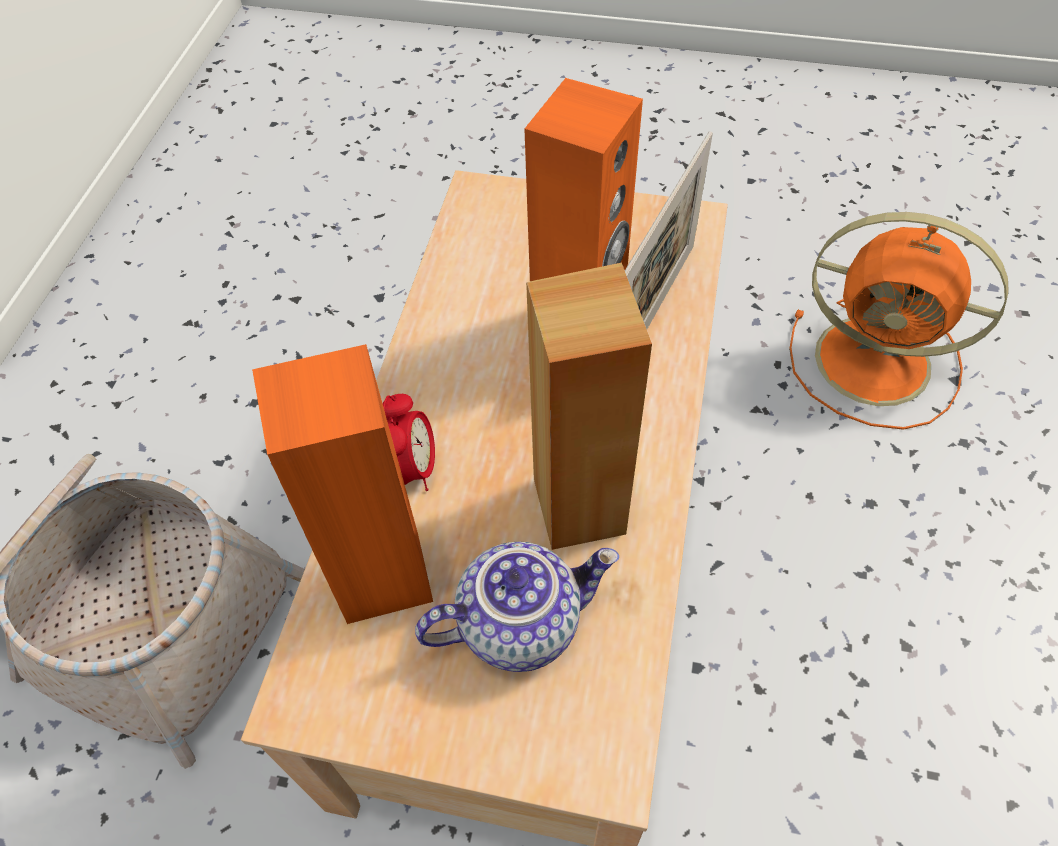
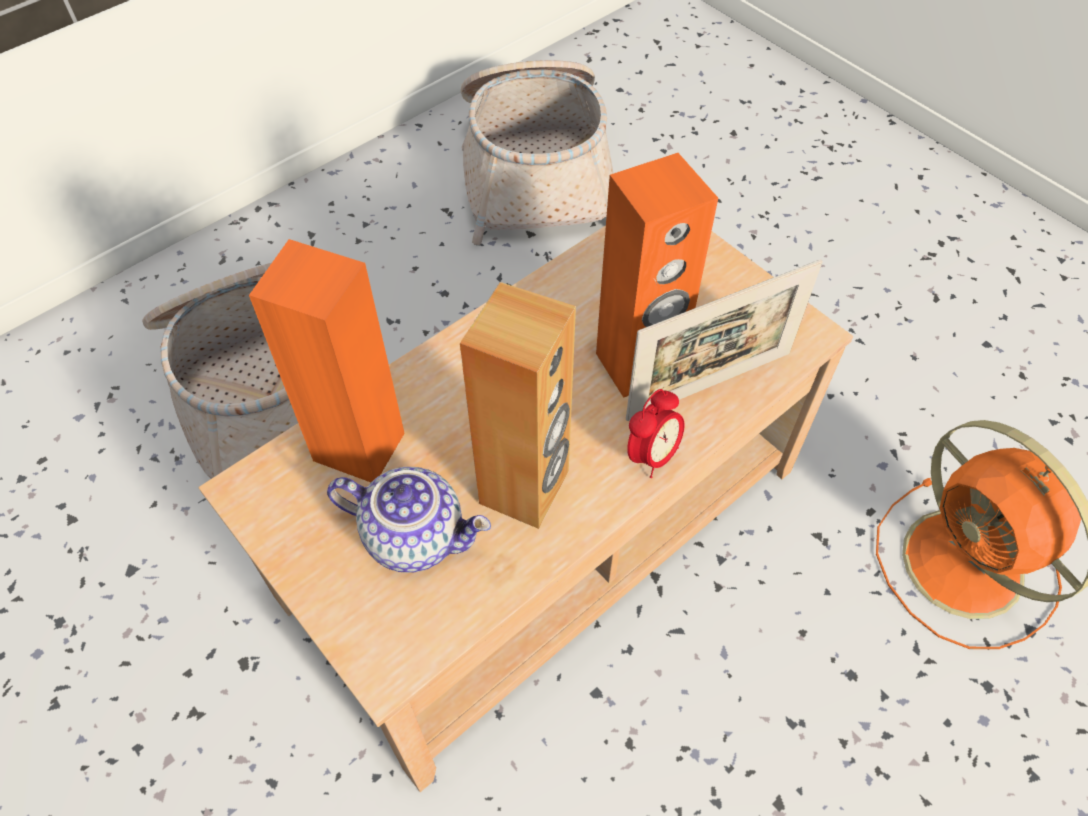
camera: 35 degrees right, 0 degrees up
(252, 238) = (536, 171): none -> basket
(413, 468) = (439, 388): alarm clock -> alarm clock (652, 455)

